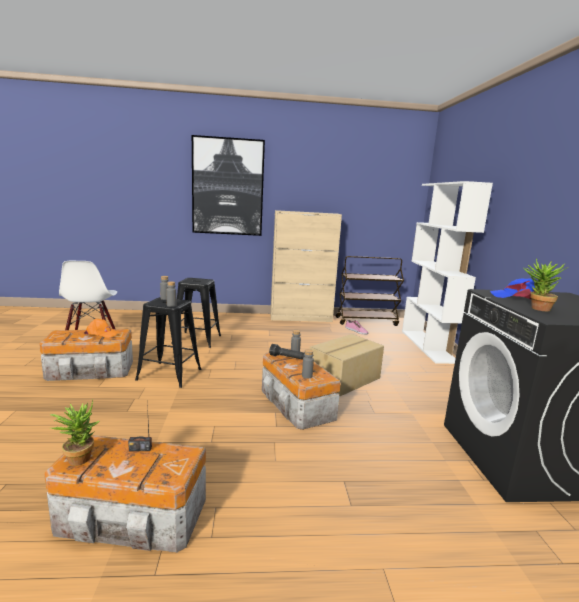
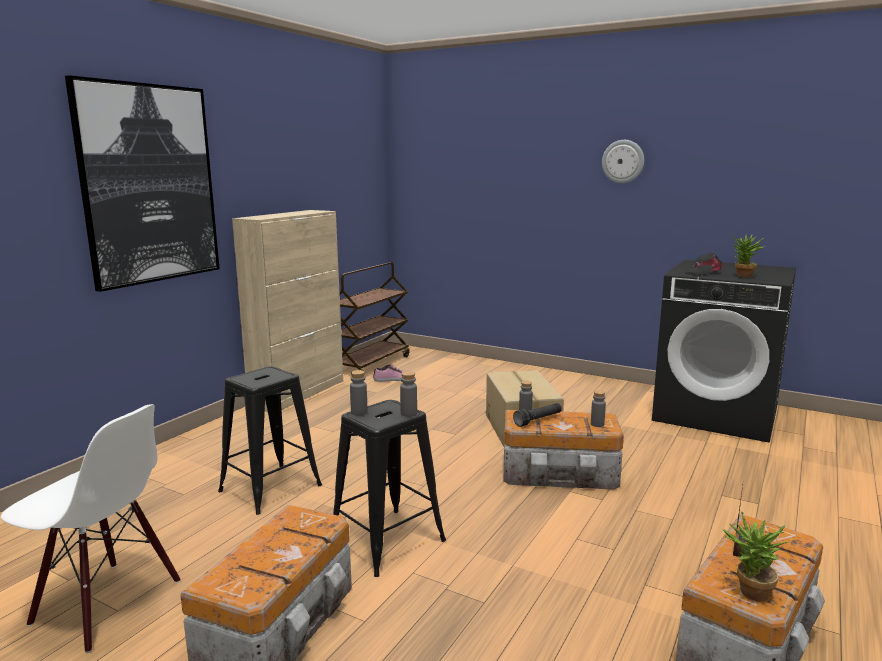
camera: 55 degrees left, 0 degrees up
(102, 333) = (285, 533): orange cap -> none
(428, 346) = (482, 364): white bookcase -> none
(516, 297) = (703, 272): blue cap -> black cap
(544, 186) = (623, 161): none -> wall clock

